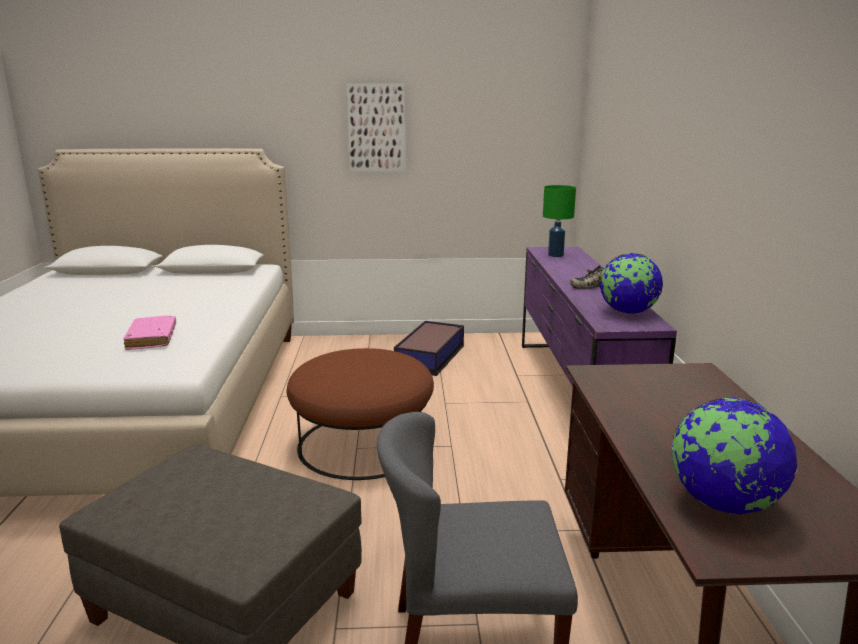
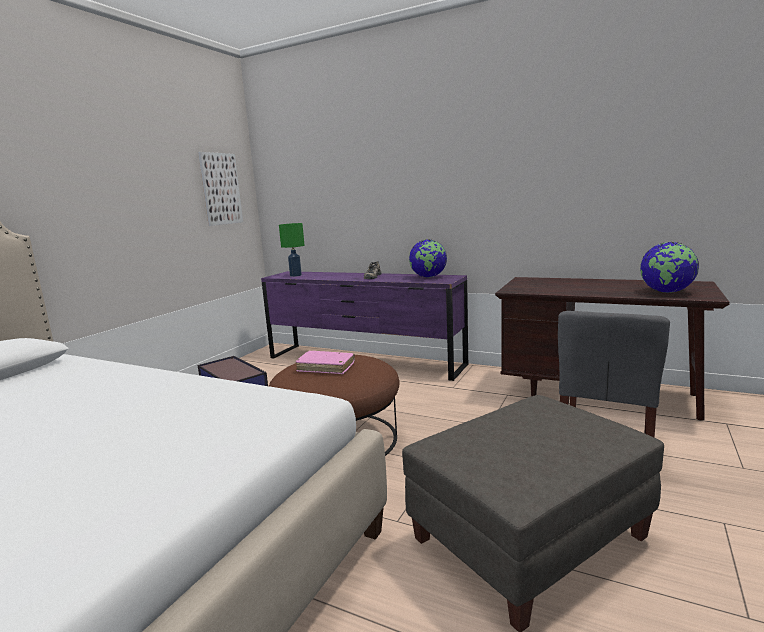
camera: 60 degrees left, 5 degrees down
(152, 339) = (195, 413): pink book -> pink book (326, 368)
(376, 128) = (113, 189): picture -> picture (220, 189)

